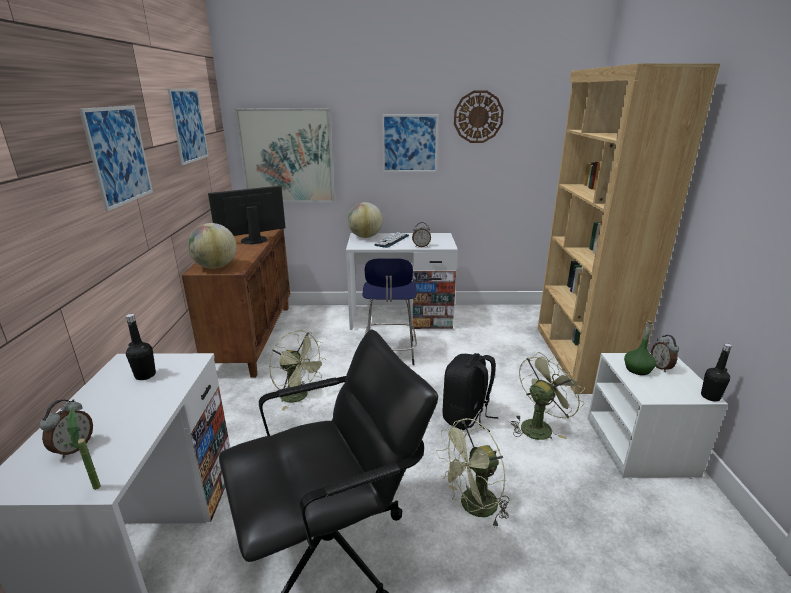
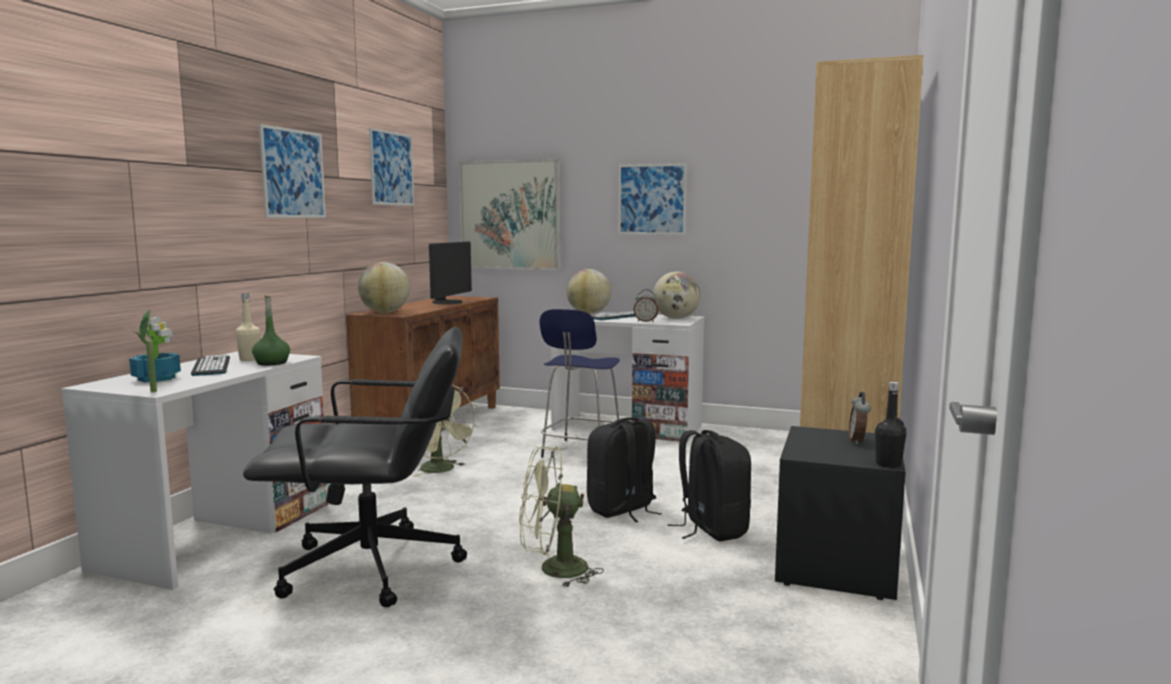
camera: 20 degrees right, 15 degrees down
(73, 448) = (157, 378): alarm clock -> potted plant
(115, 401) = (211, 366): none -> keyboard
(145, 375) = (249, 359): black bottle -> beige bottle
(253, 240) = (449, 302): monitor -> monitor turned 120 degrees clockwise
(436, 238) = (676, 318): none -> globe
(478, 117) = (738, 165): wall clock -> none
(539, 426) = (711, 529): green fan -> black backpack
(637, 369) = (820, 439): green bottle -> green bottle (272, 363)
(641, 447) = (837, 565): white nightstand -> black nightstand

